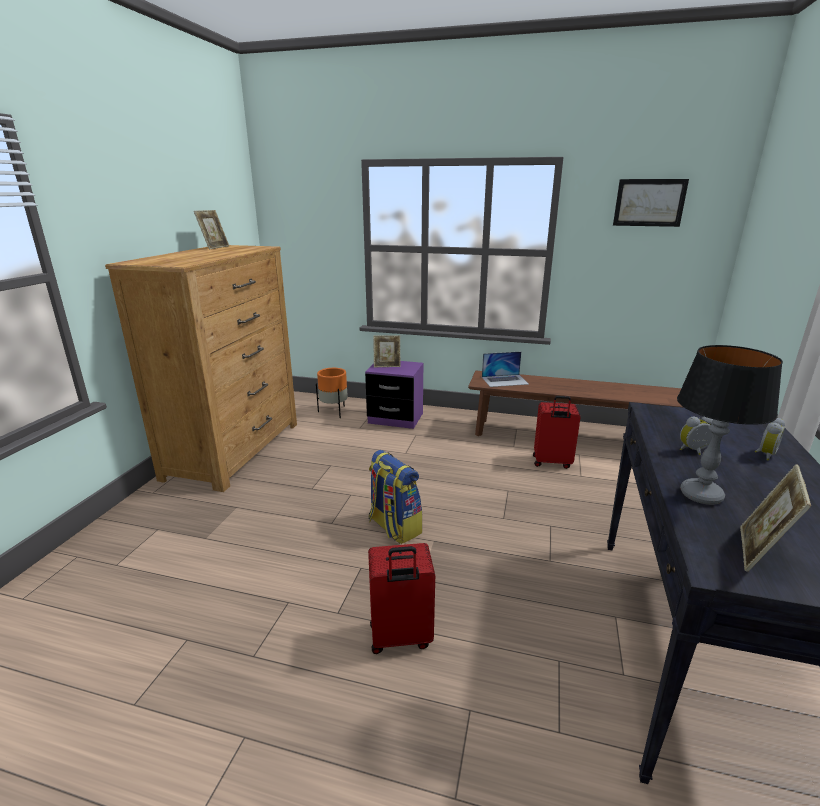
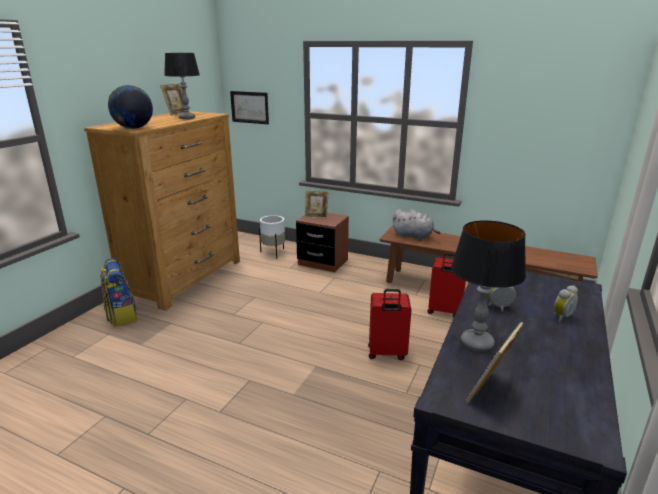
camera: 10 degrees right, 0 degrees up
(176, 263) = (134, 128): none -> globe
(233, 251) = (187, 118): none -> table lamp
(334, 412) = (274, 253): orange planter -> white planter
(393, 527) = (287, 351): backpack -> backpack (121, 316)
(395, 418) = (323, 262): purple nightstand -> brown nightstand
(400, 637) = (260, 436): red suitcase -> red suitcase (387, 353)
(505, 380) = (414, 236): laptop -> grey plush toy
(649, 202) = (550, 82): picture -> picture (249, 107)

